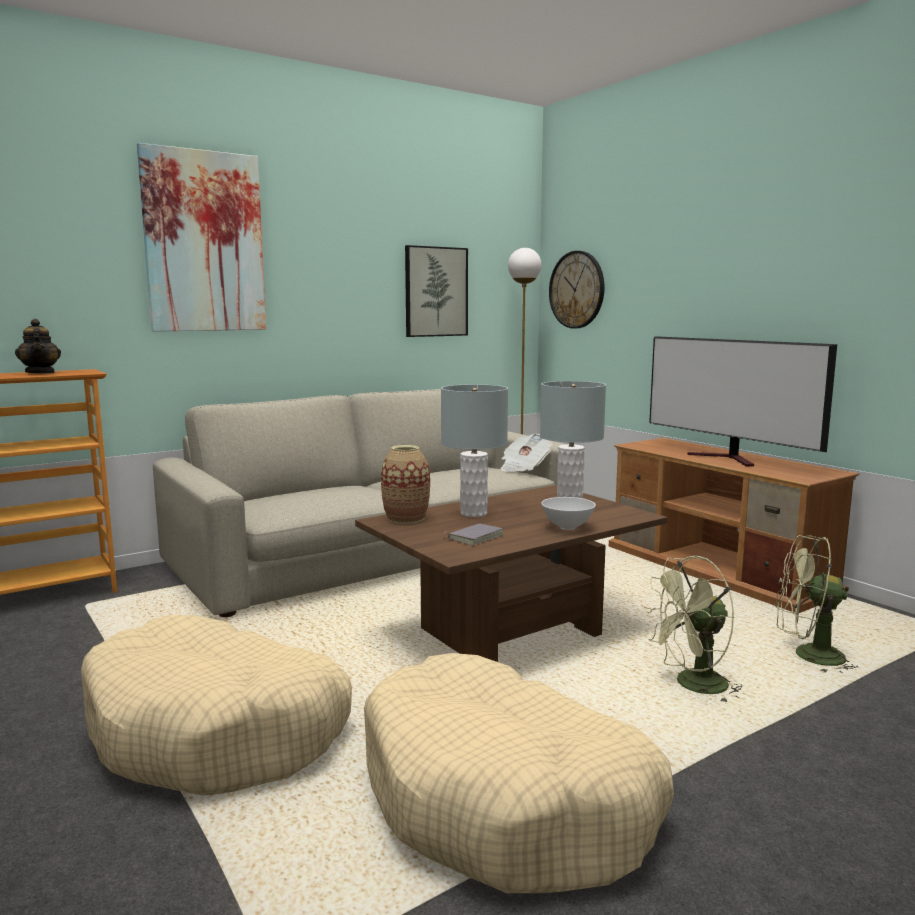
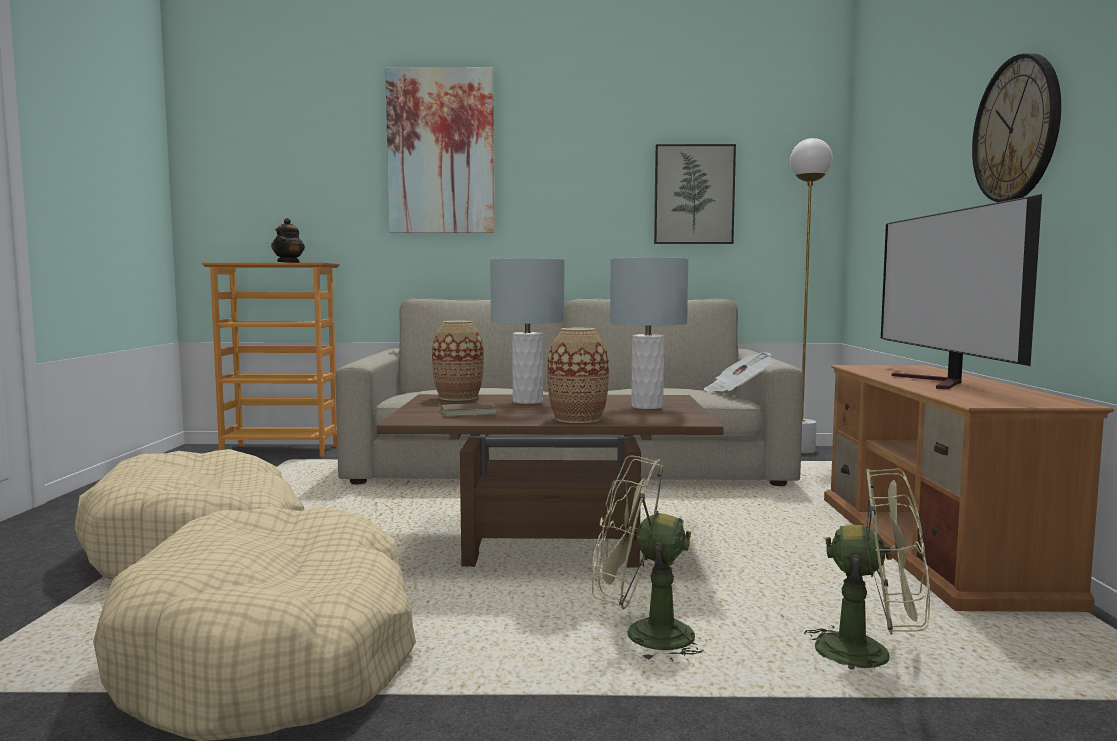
camera: 35 degrees right, 5 degrees down
(474, 537) = (469, 413): grey book -> brown book
(567, 527) = (577, 419): white bowl -> vase
(577, 290) = (870, 183): wall clock -> wall clock (1016, 129)
(808, 656) = (870, 655): green fan -> green fan turned 150 degrees clockwise

